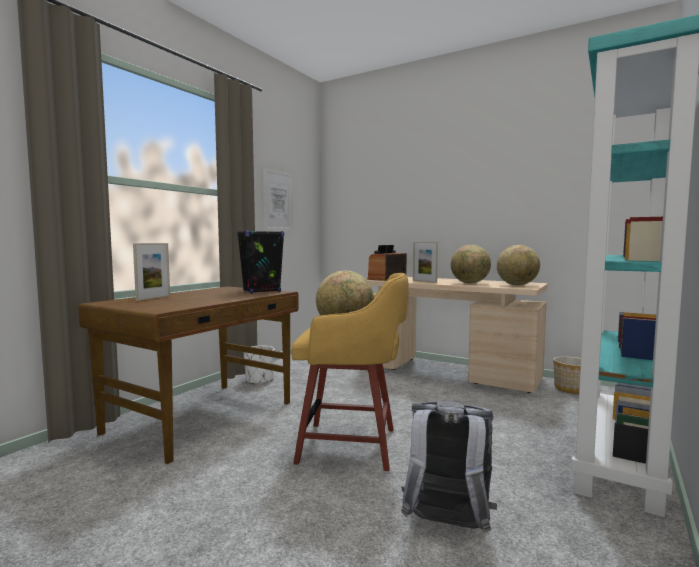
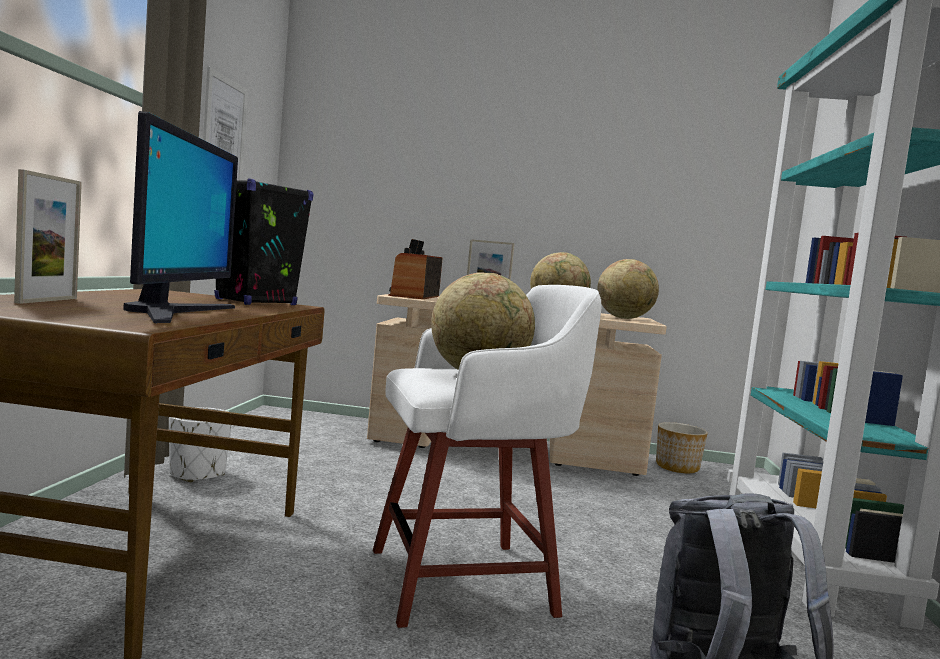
camera: 25 degrees left, 0 degrees up
(197, 301) = (175, 313): none -> monitor
(352, 446) = (468, 581): yellow stool -> white stool

